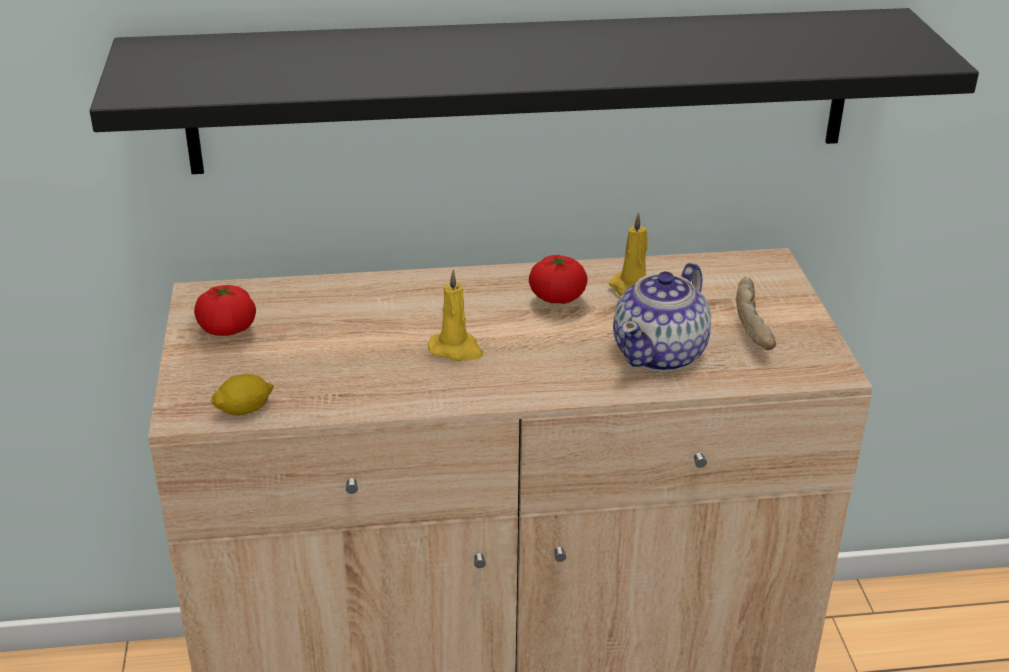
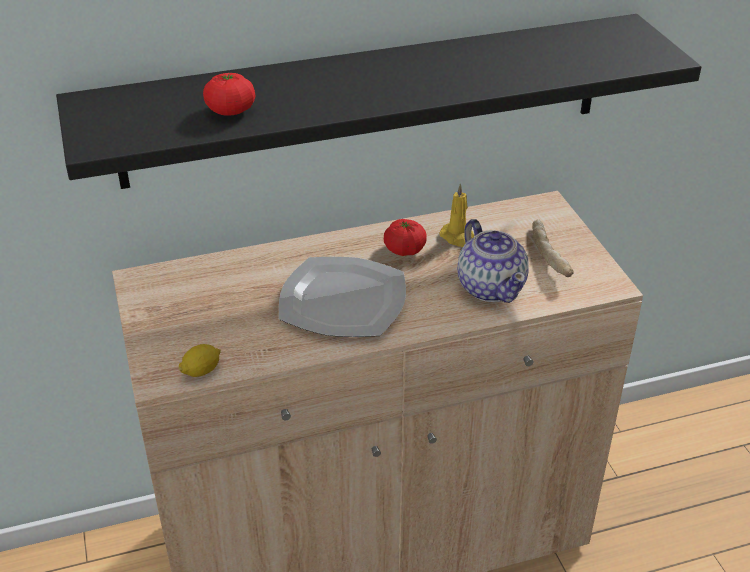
camera: 10 degrees left, 5 degrees up
(227, 328) = (166, 305): tomato -> tomato (230, 110)
(456, 350) = (344, 301): yellow candle -> plate
(661, 353) = (491, 287): teapot -> teapot turned 45 degrees counterclockwise

